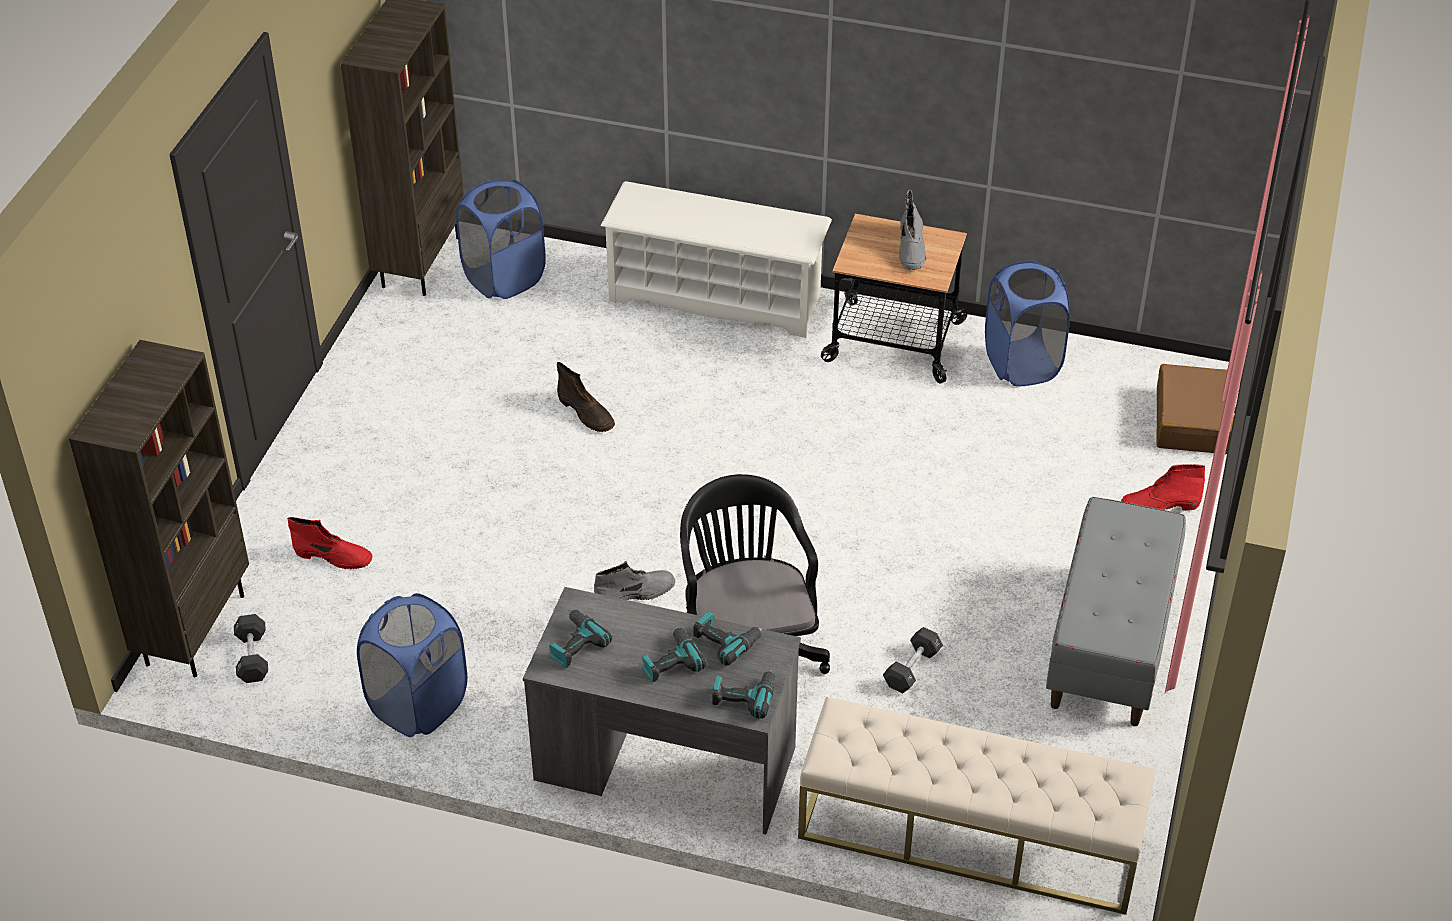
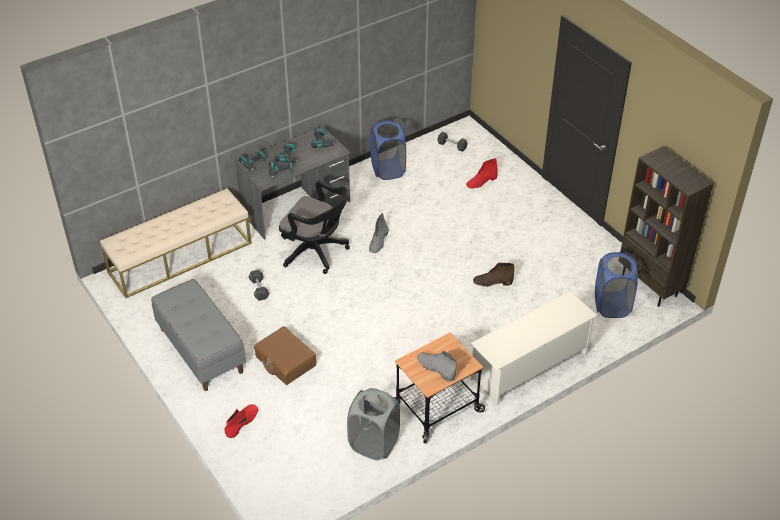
camera: 130 degrees right, 0 degrees up
(194, 629) = (480, 139): brown bookcase -> none
(1022, 364) = (373, 443): blue laundry basket -> grey laundry basket
(1192, 421) = (271, 477): brown suitcase -> brown suitcase (285, 361)

